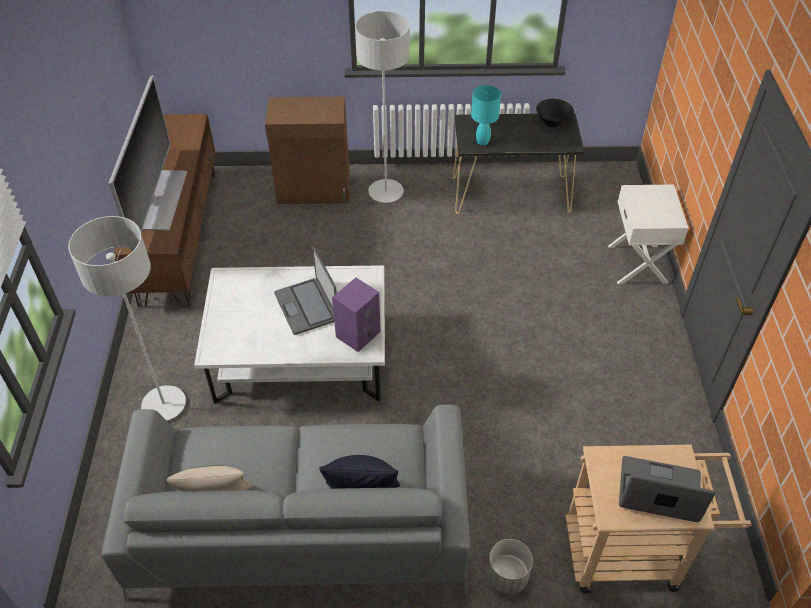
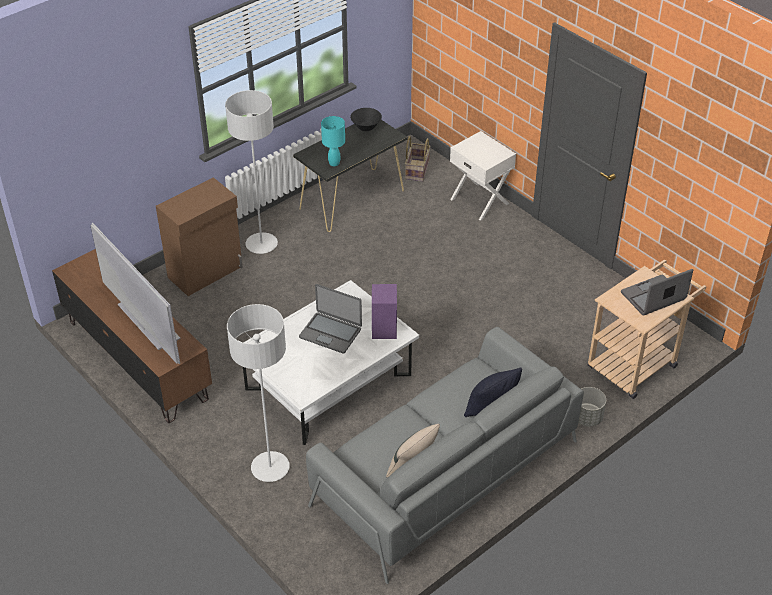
camera: 40 degrees left, 5 degrees down
(604, 199) = (416, 170): none -> basket

